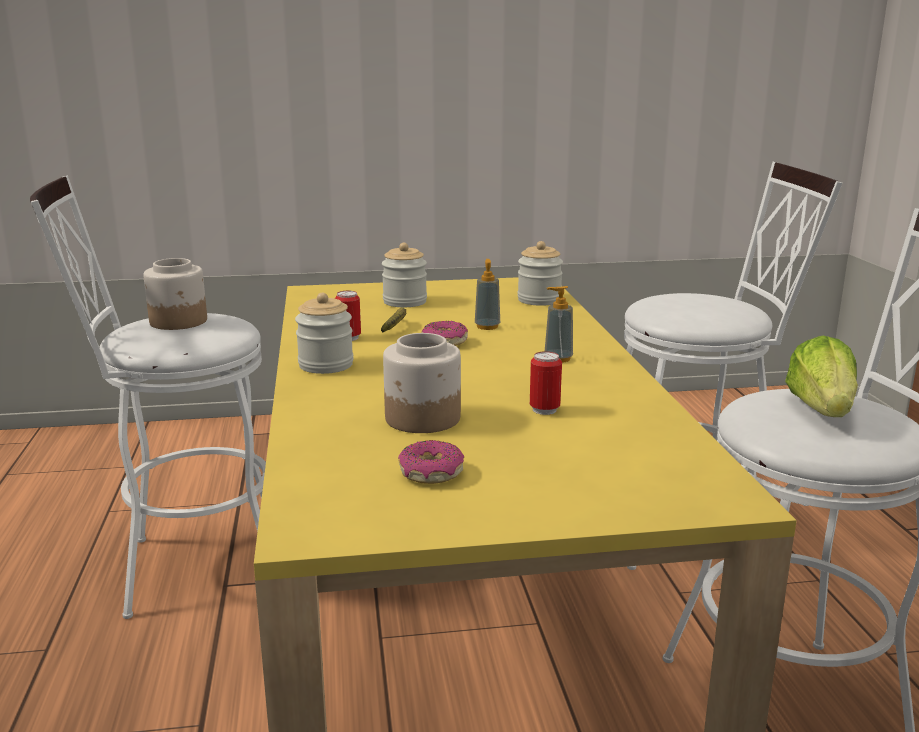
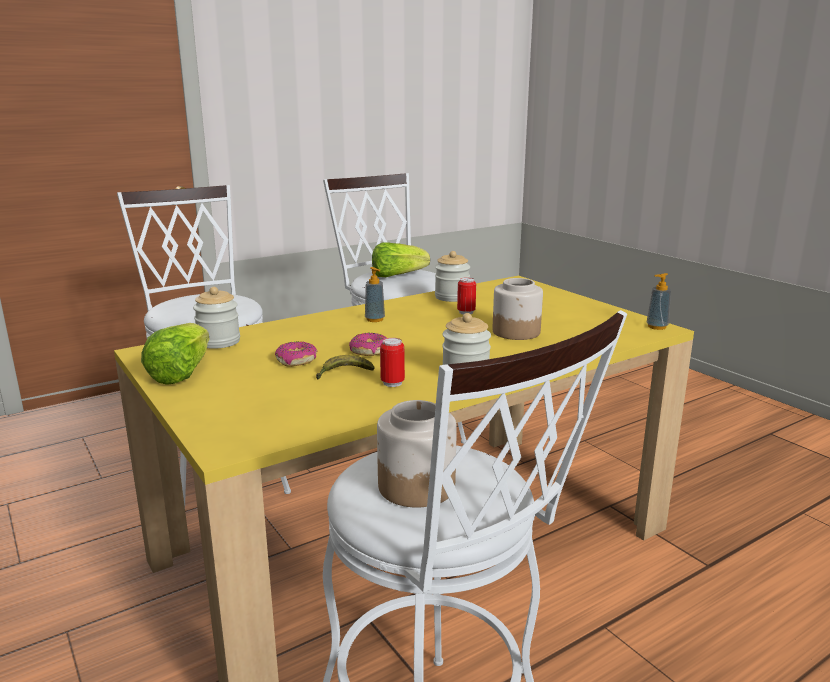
camera: 115 degrees left, 0 degrees up
(405, 302) = (254, 387): jar -> jar (452, 297)
(431, 473) = (574, 320): donut -> donut (297, 360)
(466, 288) = (181, 373): none -> lettuce
(487, 326) = (316, 346): soap dispenser -> soap dispenser (656, 327)

